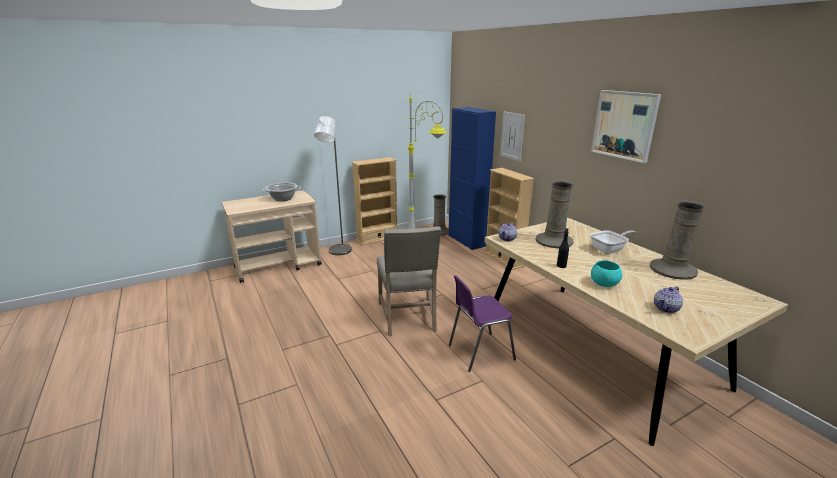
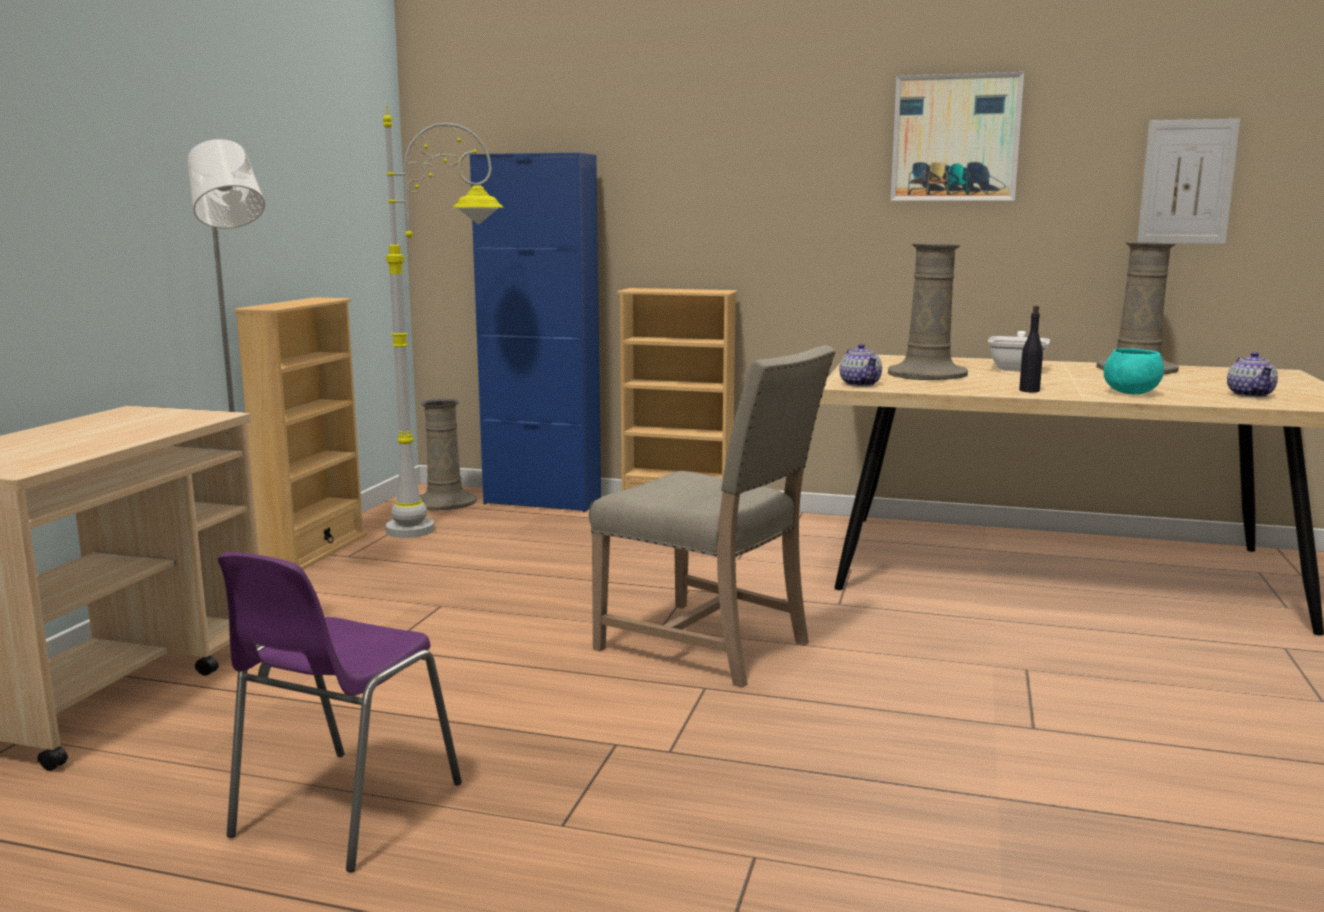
camera: 45 degrees left, 10 degrees down
(283, 198) = (117, 425): cooking pot -> none
(479, 352) = (937, 638): purple chair -> purple chair (342, 811)
(512, 136) = (652, 207): picture -> picture (1187, 182)

